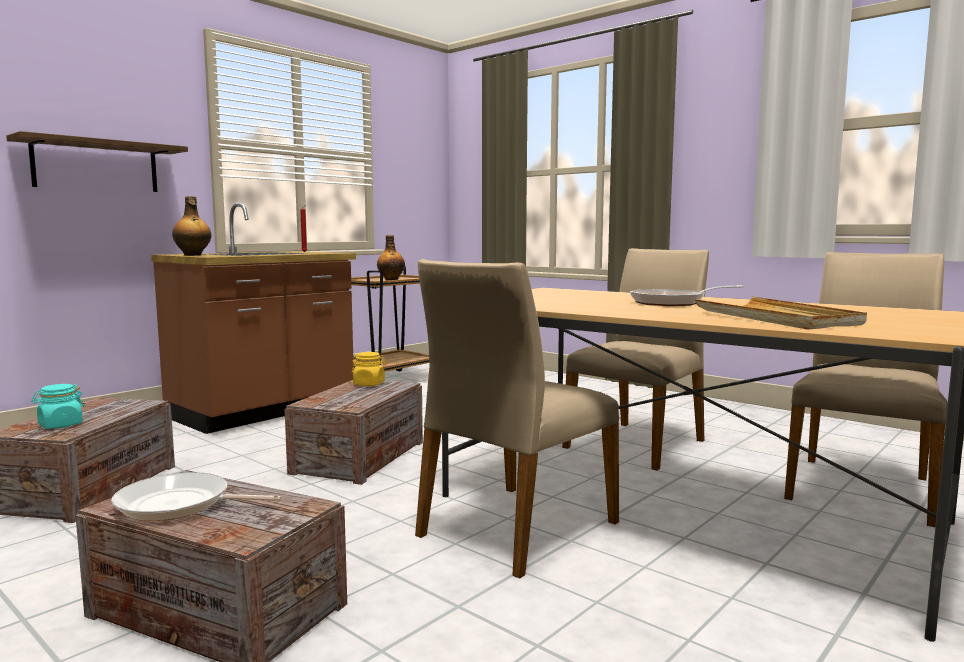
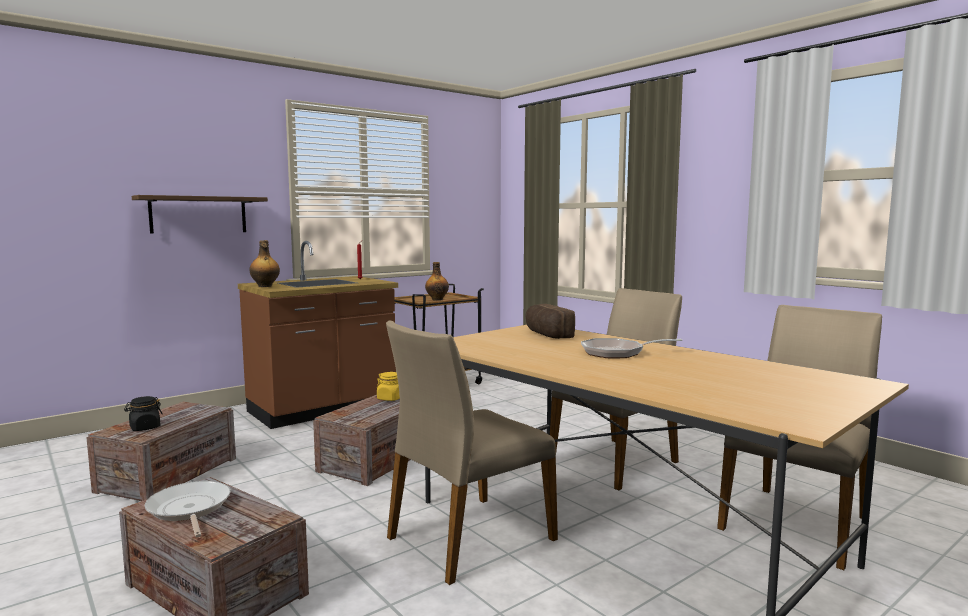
camera: 10 degrees right, 0 degrees up
(60, 425) = (144, 428): turquoise jar -> black jar
(179, 505) = (189, 509): frying pan -> frying pan turned 45 degrees clockwise
(571, 294) = (546, 335): none -> bread
(776, 318) = (675, 383): beige tray -> none

